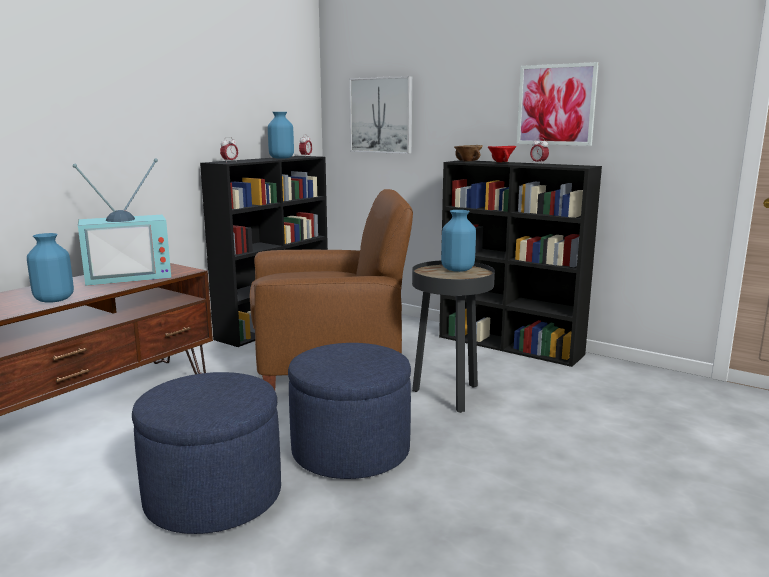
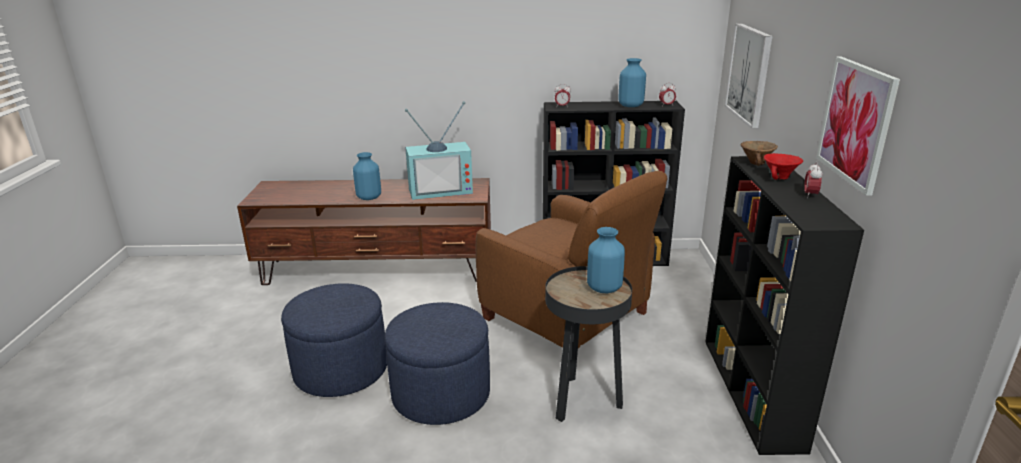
camera: 55 degrees right, 10 degrees up
(129, 276) = (441, 190): television -> television turned 45 degrees counterclockwise

